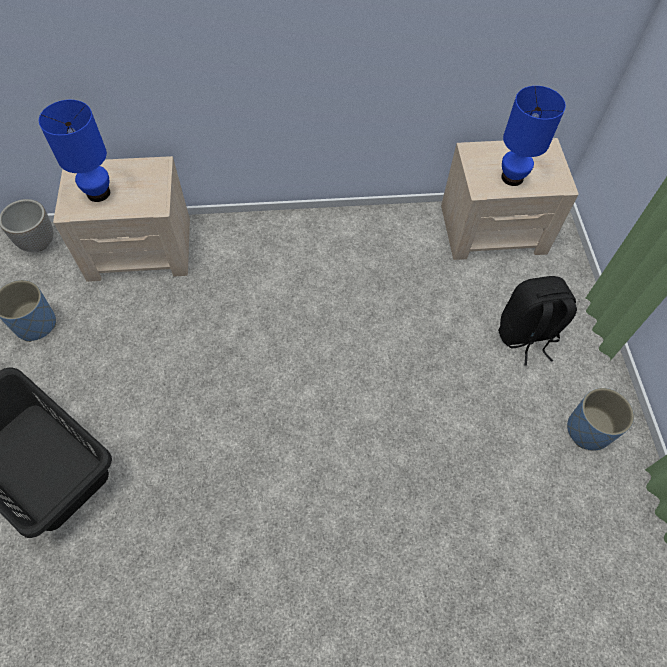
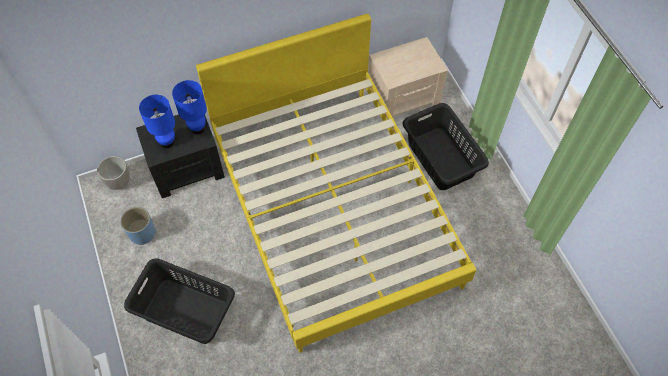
camera: 15 degrees left, 0 degrees up
(140, 249) = (187, 168): beige nightstand -> black nightstand
(333, 368) = (334, 209): none -> yellow bed
(512, 177) = (407, 69): blue table lamp -> blue table lamp (198, 128)
(526, 336) = (440, 159): black backpack -> black laundry basket
(588, 430) = (488, 204): blue planter -> none

